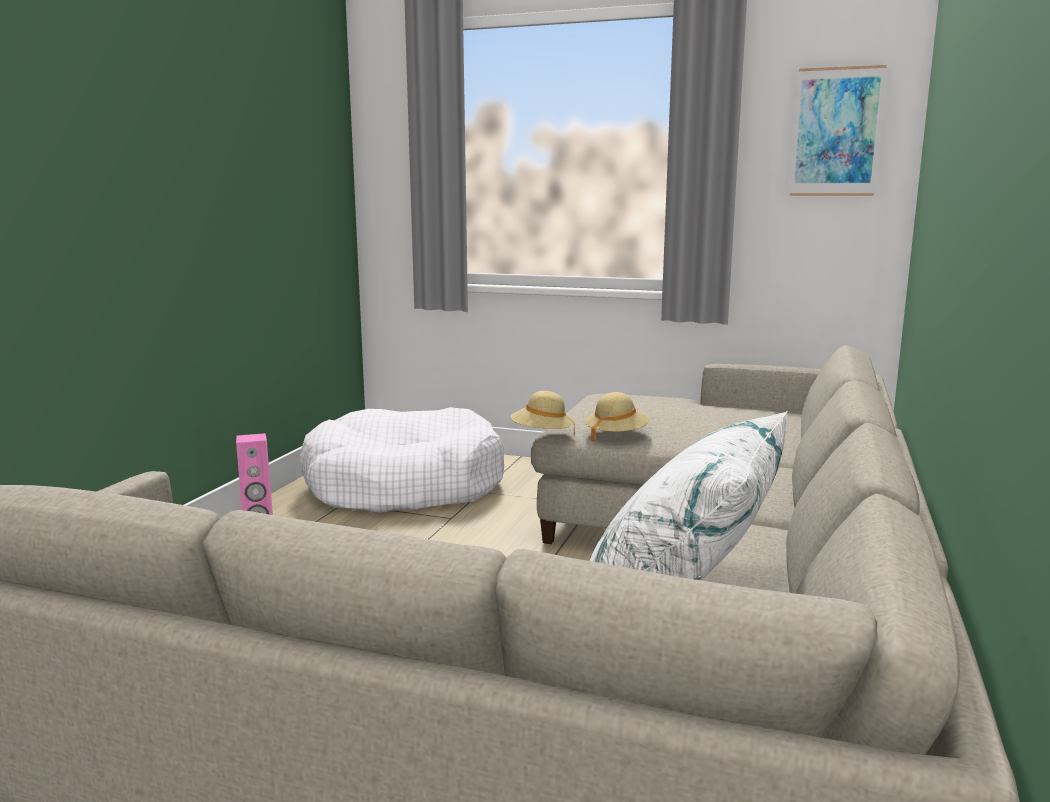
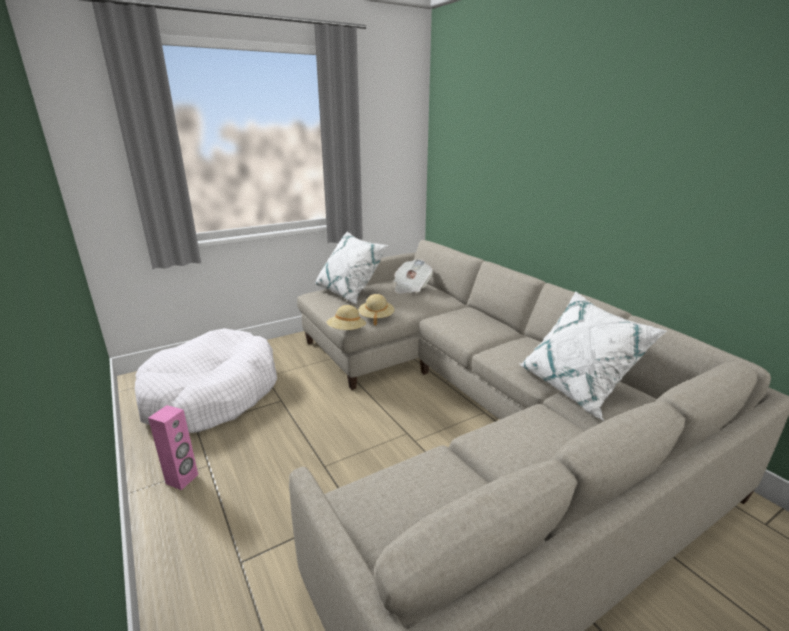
camera: 50 degrees left, 10 degrees up
(650, 403) = (350, 292): none -> white pillow
(751, 419) = (411, 287): none -> newspaper
(836, 132) = (395, 130): picture -> none

